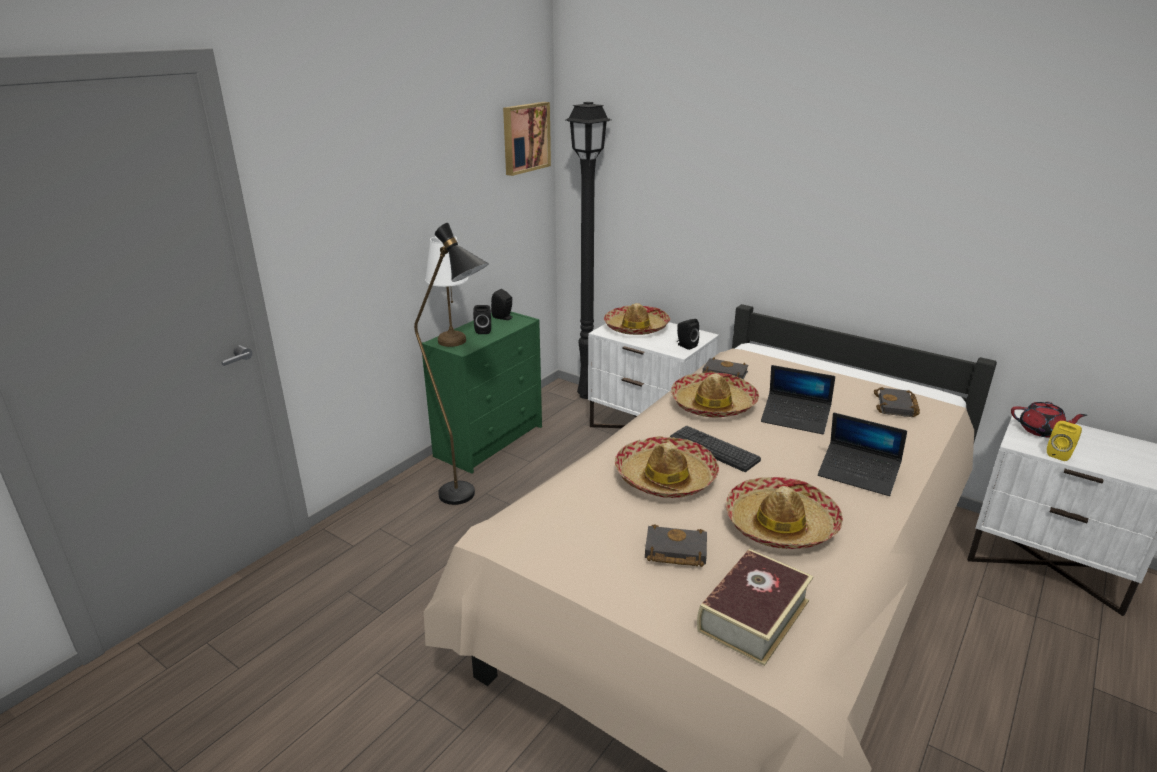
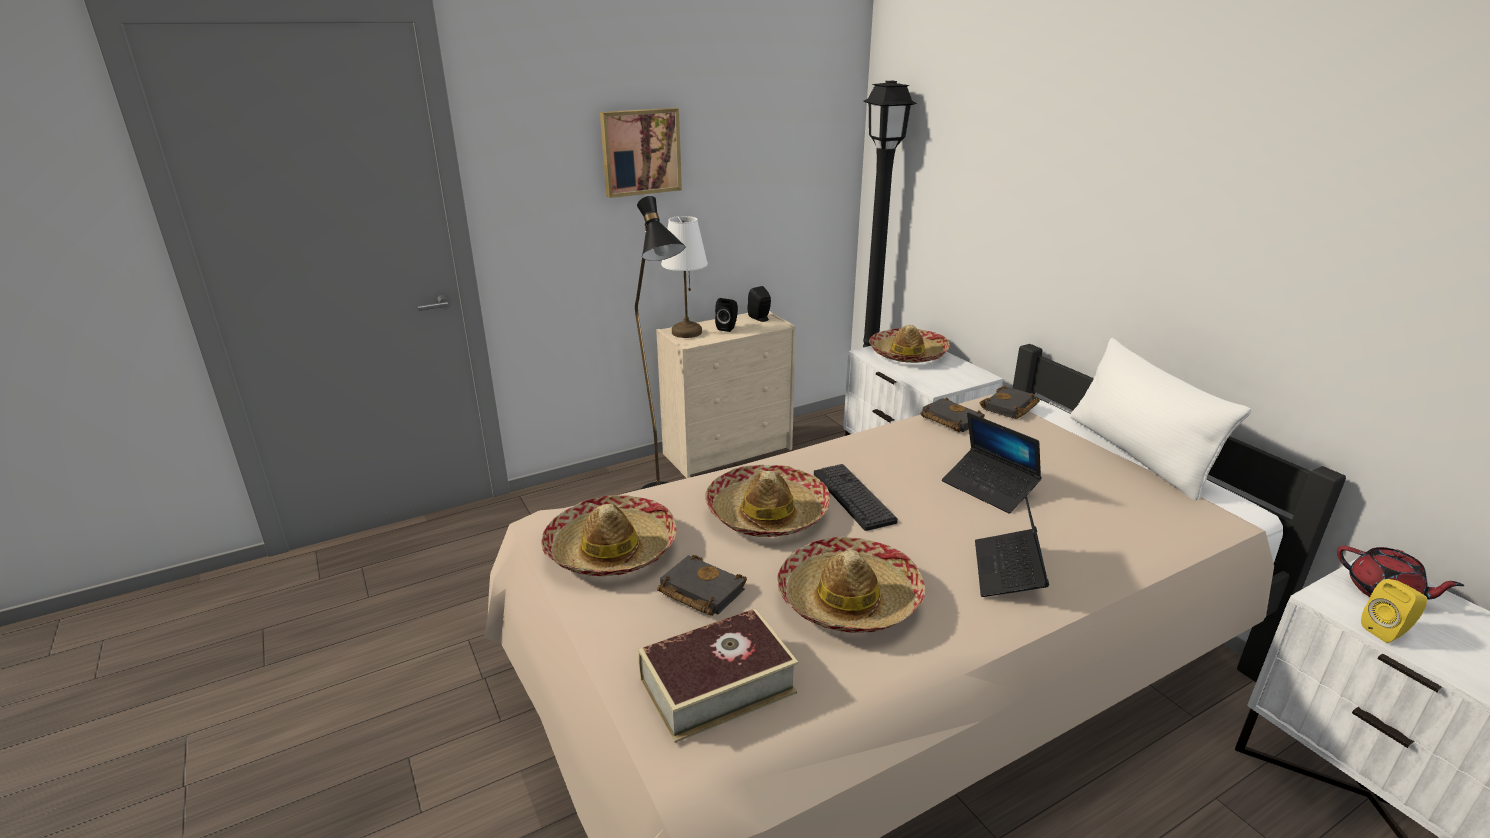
camera: 25 degrees right, 0 degrees up
(490, 440) = (729, 451): green dresser -> beige dresser
(525, 137) = (819, 120): picture -> picture (640, 151)
(685, 345) = (948, 383): black speaker -> none
(713, 405) = (901, 450): hat -> hat (611, 549)
(858, 373) = (1137, 455): none -> white pillow
(858, 475) = (1008, 571): laptop -> laptop turned 45 degrees clockwise
(897, 407) = (1149, 505): black book -> black book (1010, 408)

